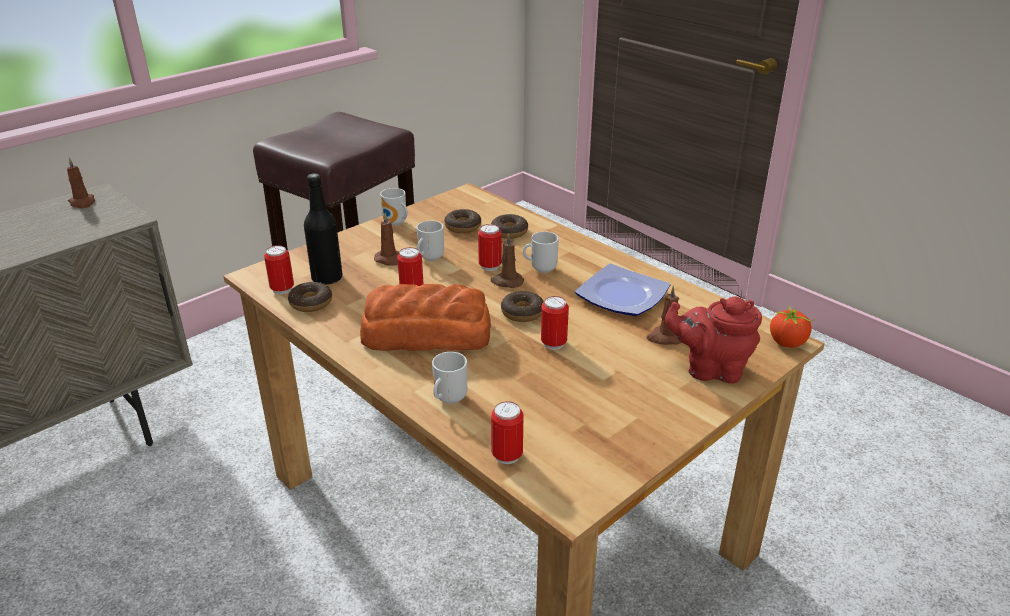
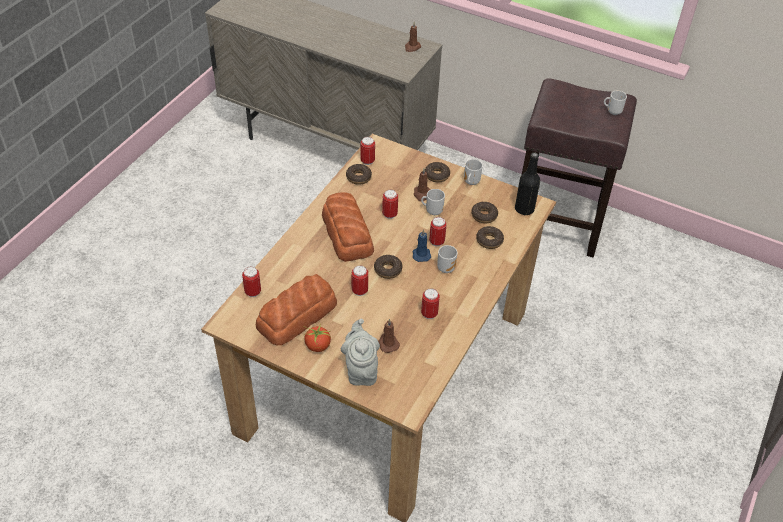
camera: 70 degrees right, 15 degrees up
(327, 278) = (387, 174): black bottle -> black bottle (524, 209)
(362, 243) = (437, 175): none -> donut
(448, 399) = (291, 258): mug -> mug (613, 111)
(506, 282) = (421, 254): brown candle -> blue candle
(582, 412) = (298, 315): none -> bread
(620, 296) = (429, 314): plate -> can
(710, 369) = (361, 370): red teapot -> grey teapot
(787, 343) = (408, 409): tomato -> tomato (317, 346)

